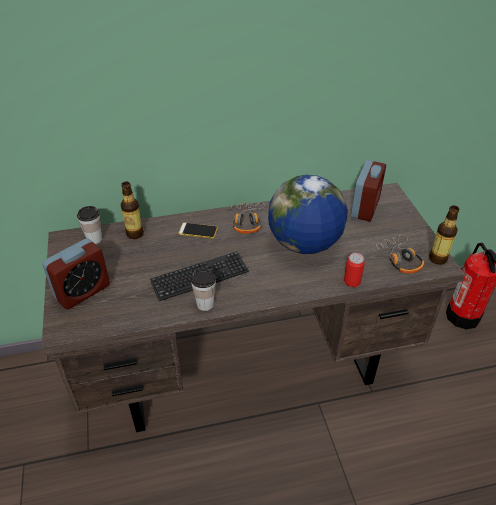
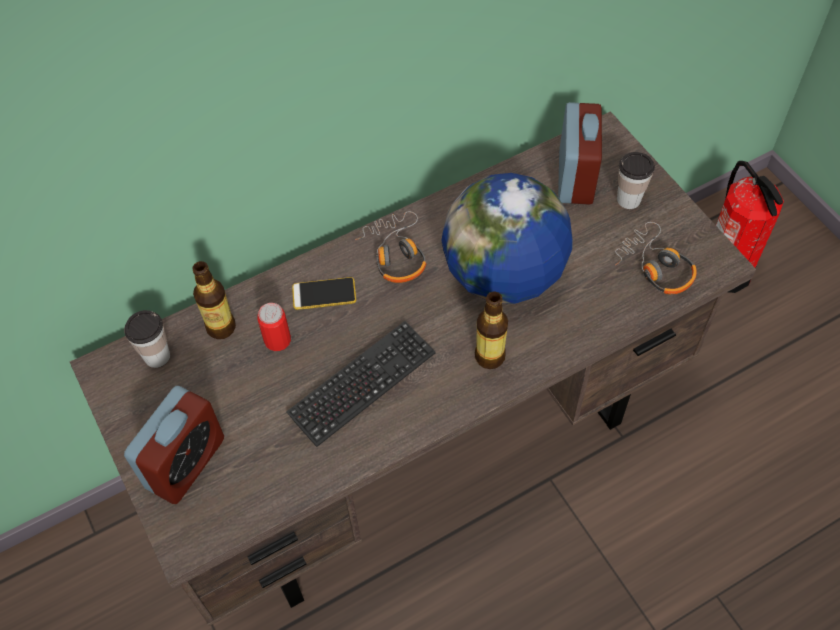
camera: 15 degrees left, 15 degrees up
(205, 304) = (390, 432): cup -> cup (628, 199)
(352, 281) = (597, 328): can -> can (277, 340)
(437, 259) = (711, 251): bottle -> bottle (489, 356)

